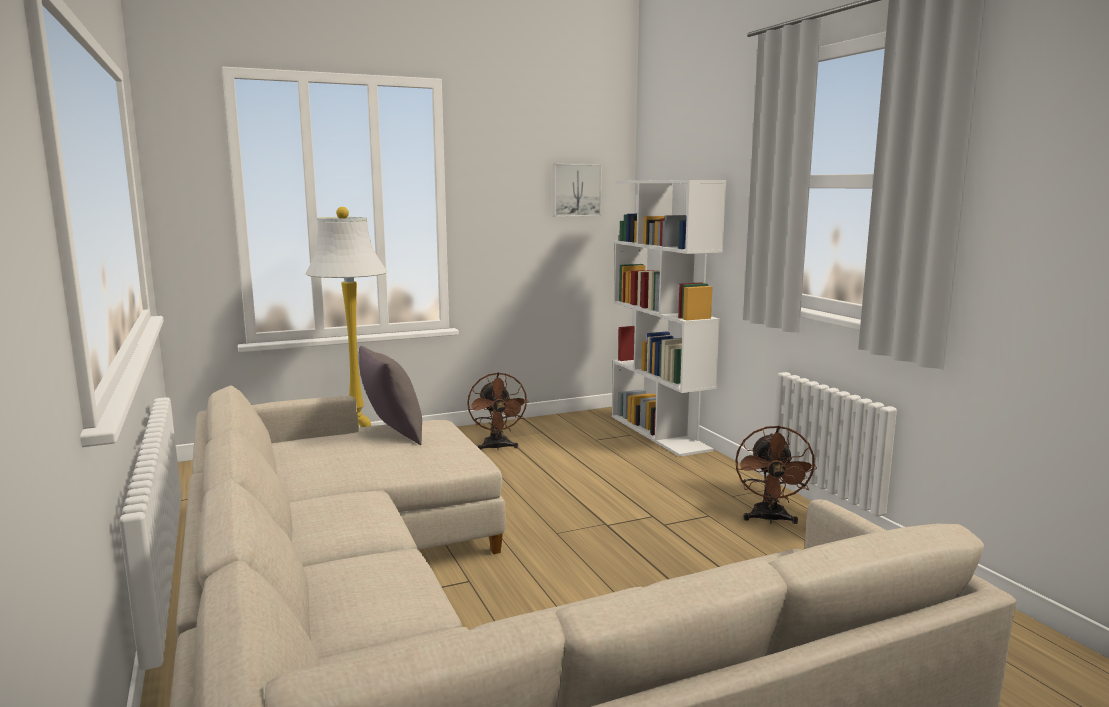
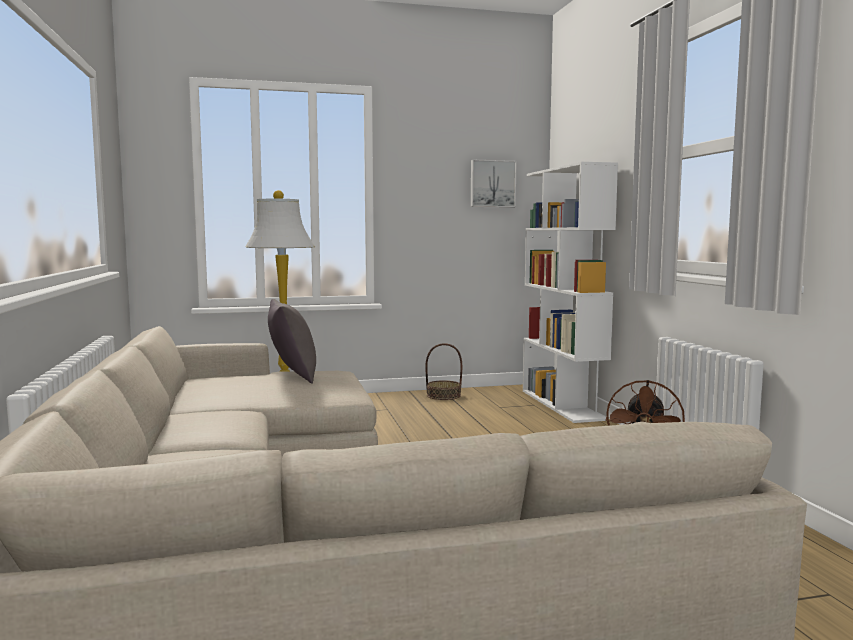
camera: 10 degrees right, 5 degrees down
(497, 448) = (407, 408): brown fan -> none
(529, 427) = (443, 395): none -> basket

